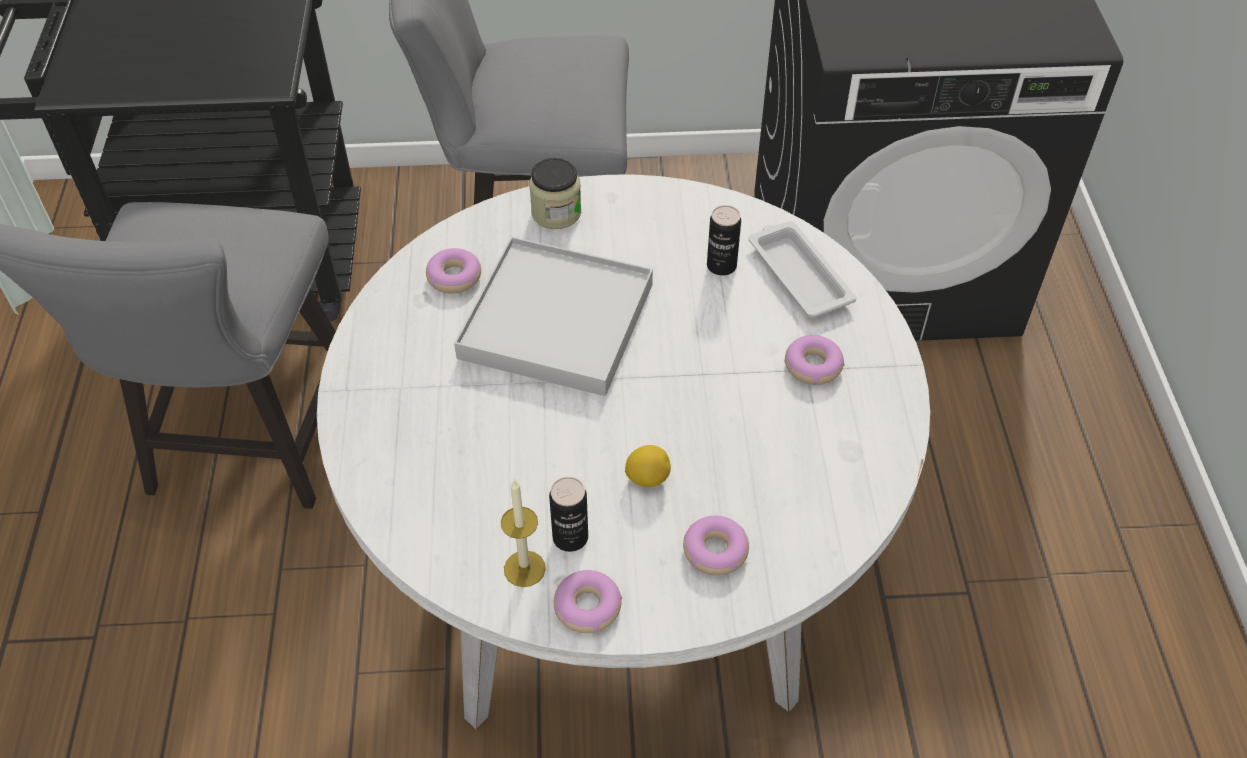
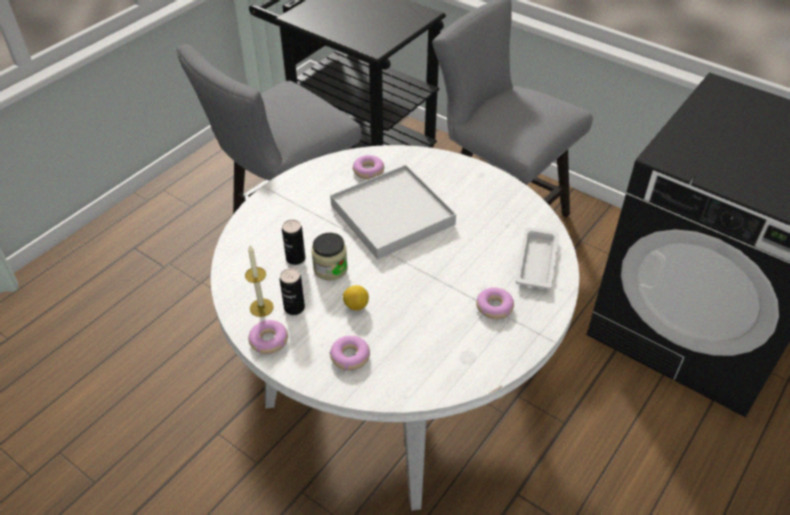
camera: 40 degrees right, 5 degrees down
(556, 213) = (445, 168): jar -> jar (330, 269)
(721, 266) = (500, 235): can -> can (295, 258)

